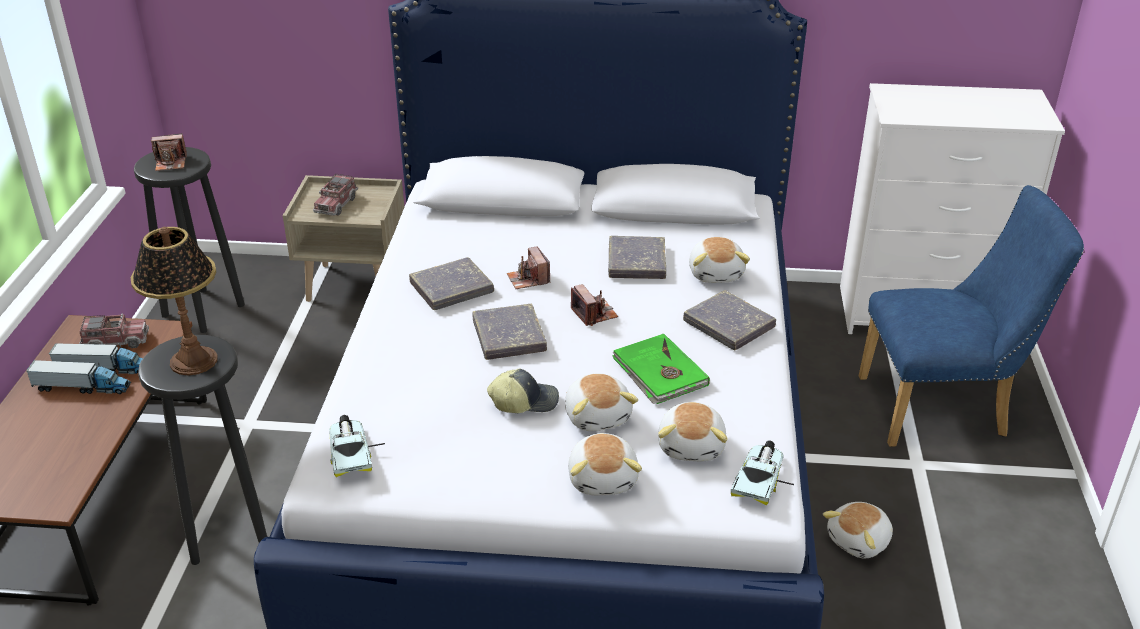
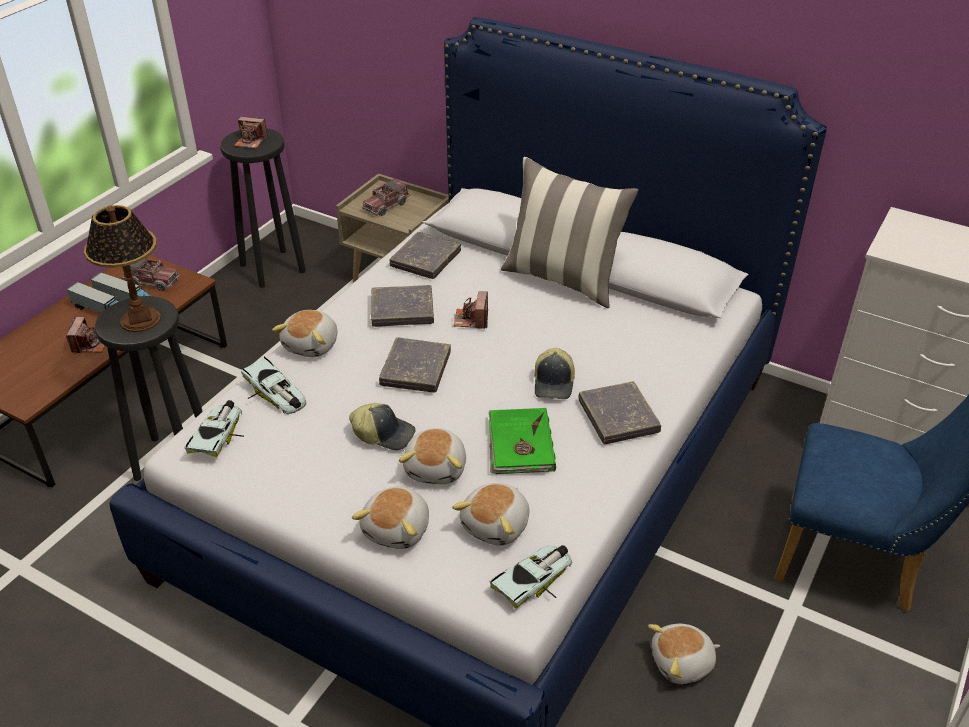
camera: 25 degrees right, 5 degrees up
(381, 396) = (275, 392): none -> toy car
(587, 224) = (563, 280): none -> pillow
(594, 314) = (504, 369): camera -> camera (90, 344)
(636, 262) = (579, 330): grey book -> grey book (425, 259)
(650, 313) = (554, 383): none -> cap
(716, 273) = (645, 361): plush toy -> plush toy (312, 345)

